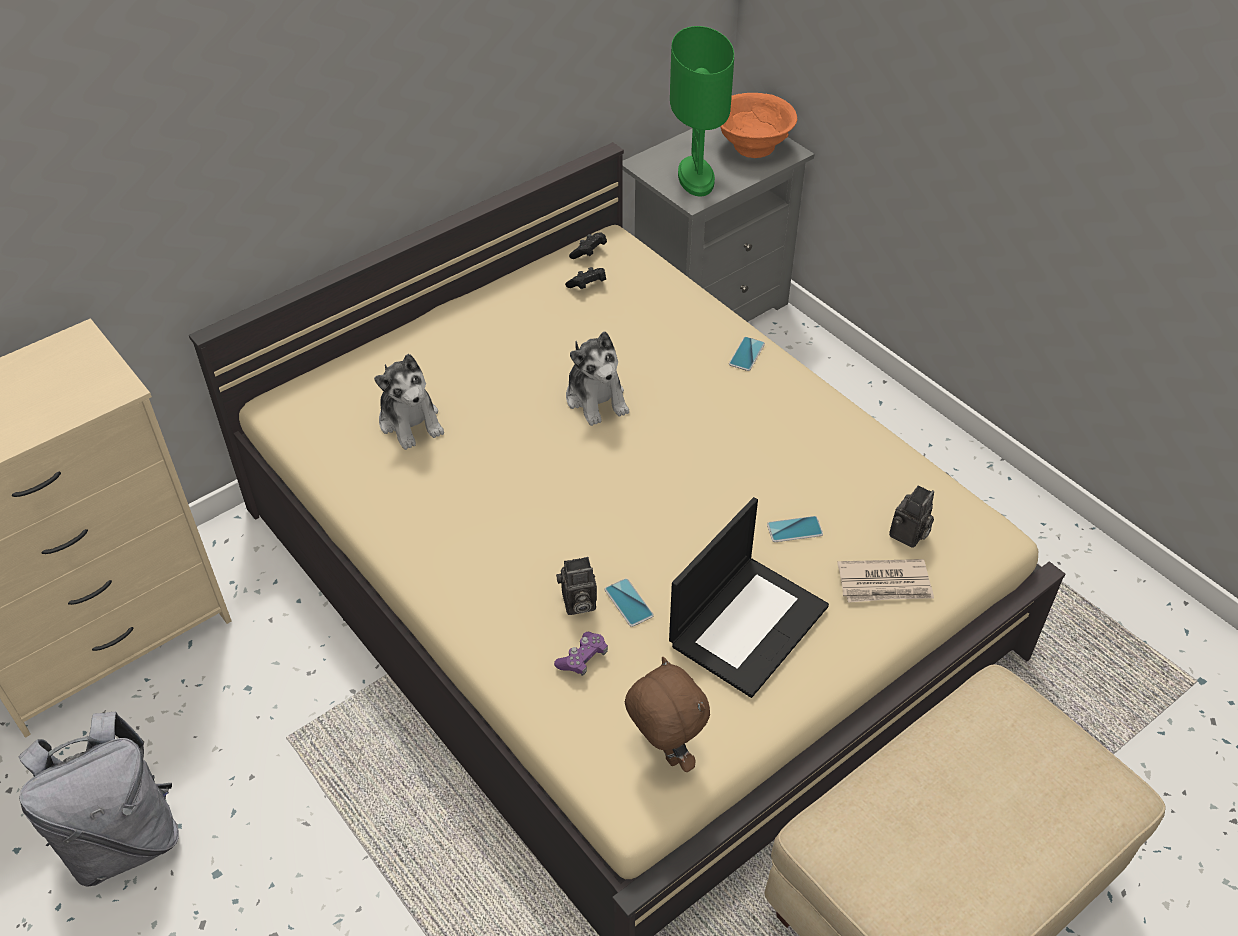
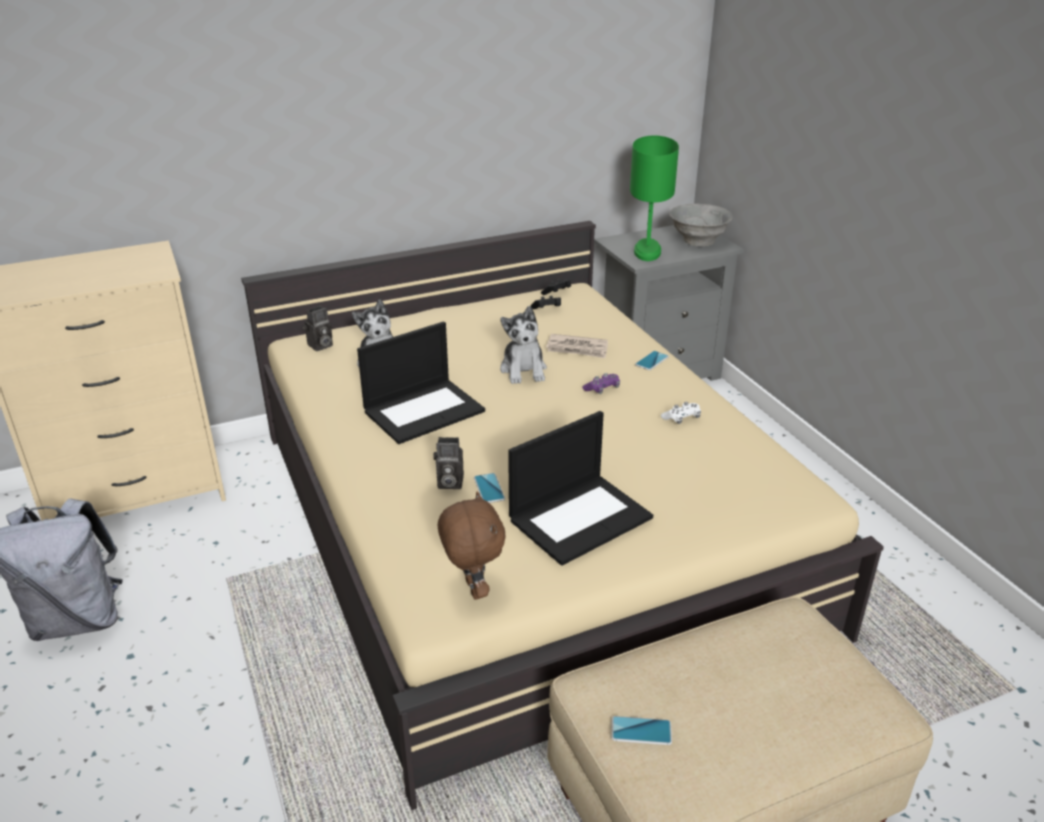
camera: 15 degrees right, 15 degrees down
(500, 492) = (424, 410): none -> laptop
(582, 658) = (435, 516): purple game controller -> purple game controller (602, 389)
(752, 147) = (698, 241): orange bowl -> grey bowl
(794, 529) = (646, 467): phone -> phone (641, 731)
(811, 444) = (681, 418): none -> white game controller
(885, 584) = (709, 513): newspaper -> newspaper (577, 349)
(908, 536) = (742, 486): camera -> camera (320, 346)

